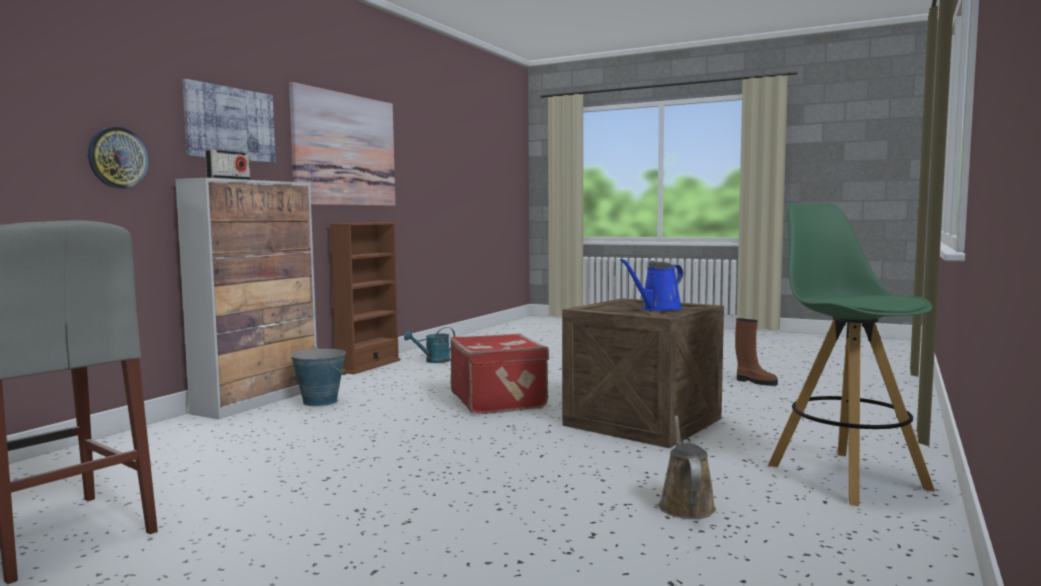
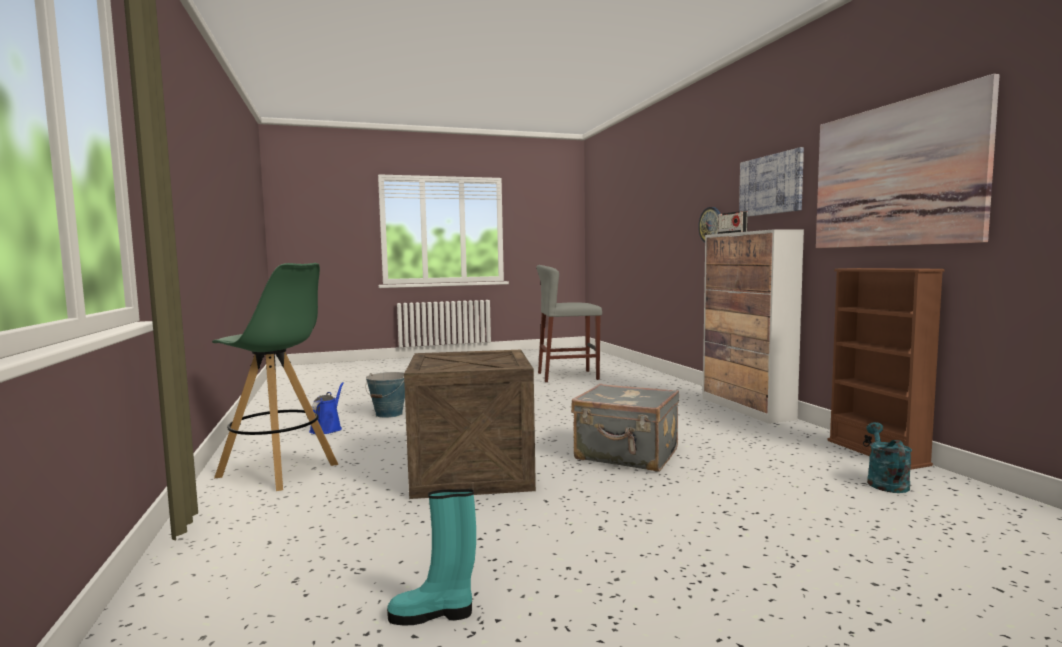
camera: 135 degrees right, 0 degrees up
(320, 401) = (717, 418): bucket -> bucket (389, 414)
(499, 400) = (627, 455): red suitcase -> grey suitcase
(658, 309) = (453, 361): blue watering can -> blue watering can (327, 429)
(685, 505) = (372, 431): brown watering can -> none
(755, 382) = (433, 614): brown boot -> turquoise boot

